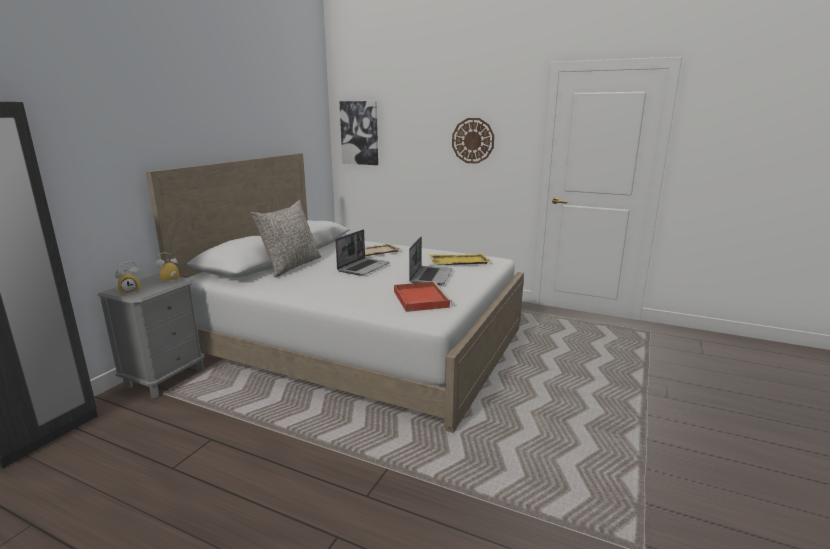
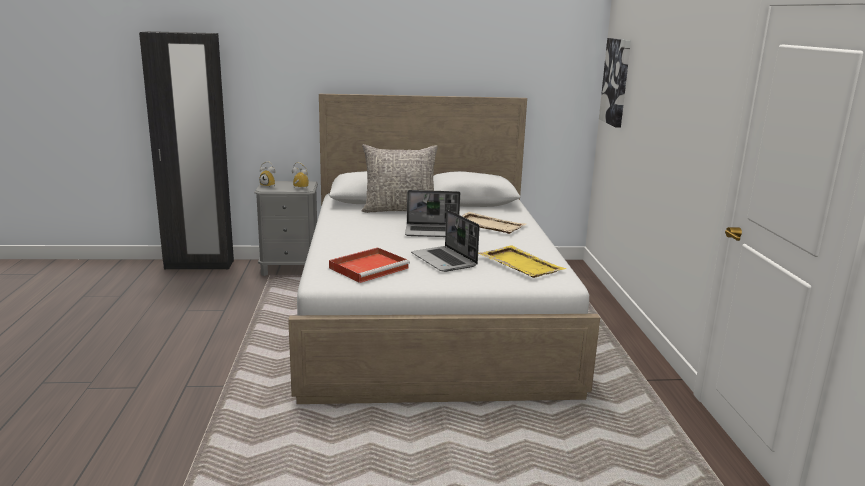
camera: 60 degrees right, 0 degrees up
(430, 276) = (445, 260): laptop -> laptop turned 75 degrees clockwise
(473, 140) = (684, 110): wall clock -> none

